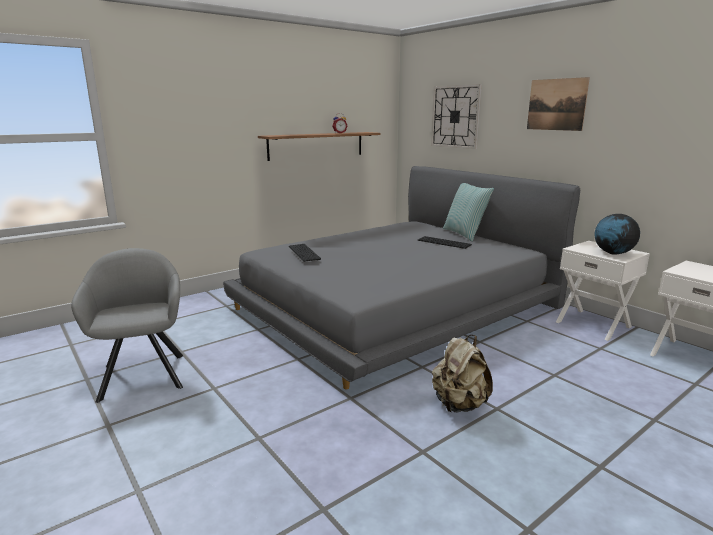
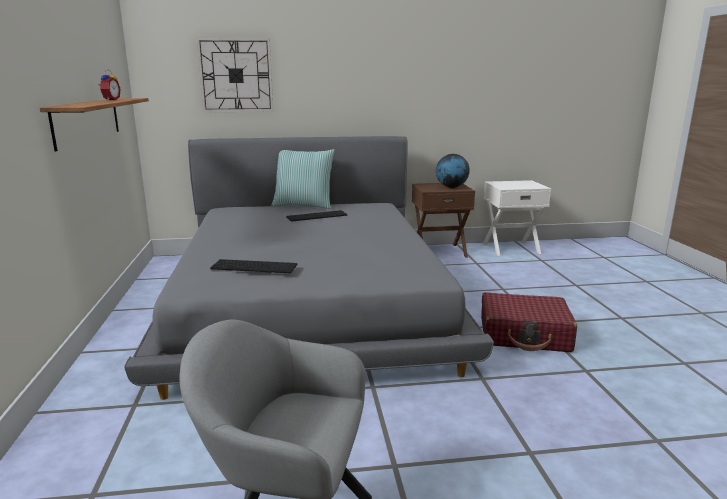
camera: 60 degrees left, 0 degrees up
(459, 405) = (524, 334): beige backpack -> red suitcase
(556, 104) = (363, 62): picture -> none
(593, 324) = (439, 251): white nightstand -> brown nightstand

